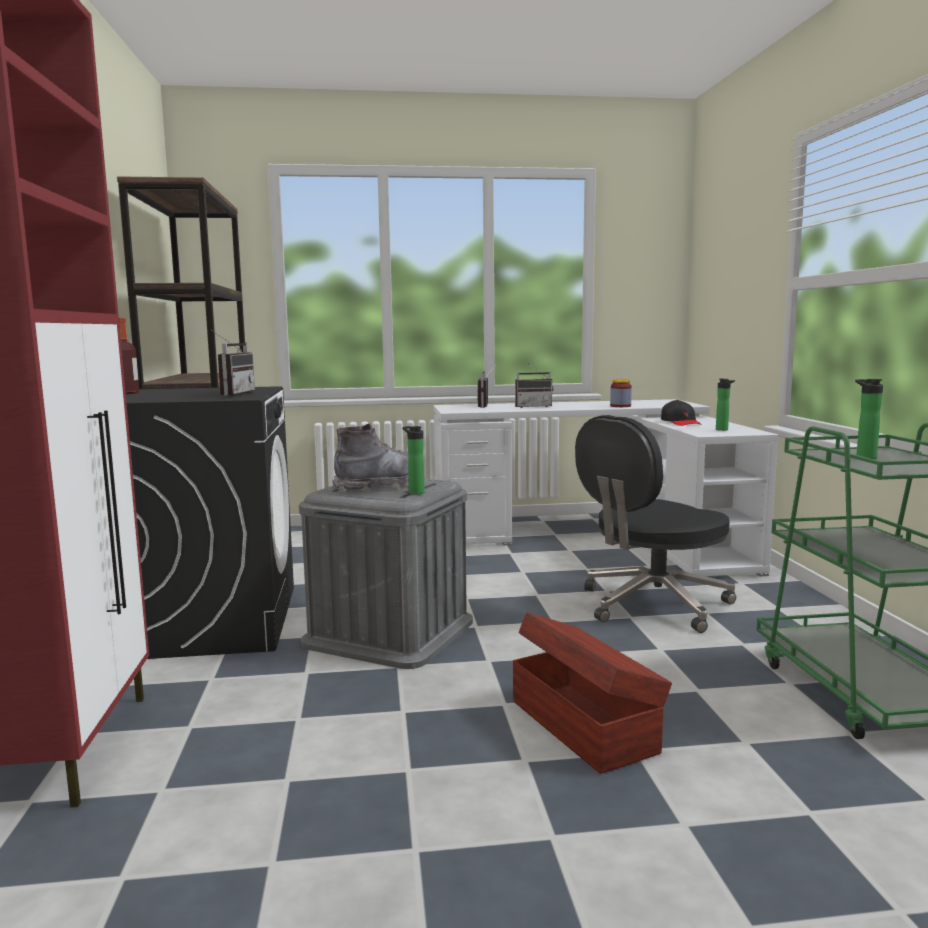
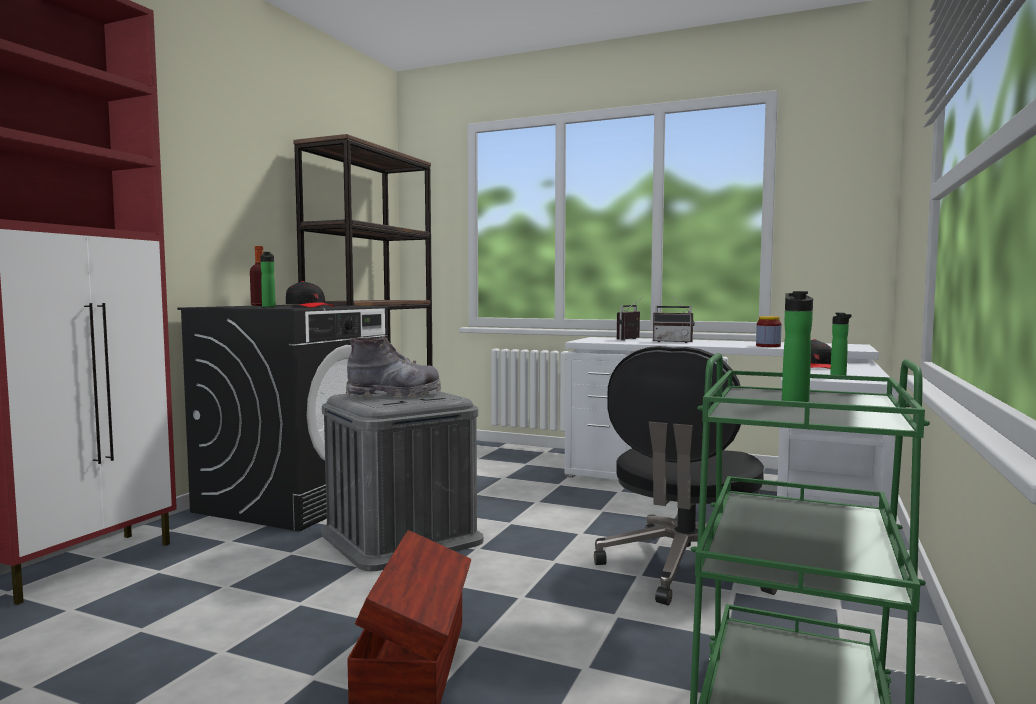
camera: 30 degrees right, 5 degrees down
(232, 394) = (309, 306): radio -> black cap
(414, 492) = (403, 402): bottle -> bottle (269, 307)
(652, 605) = (683, 569): black office chair -> black office chair turned 60 degrees counterclockwise

